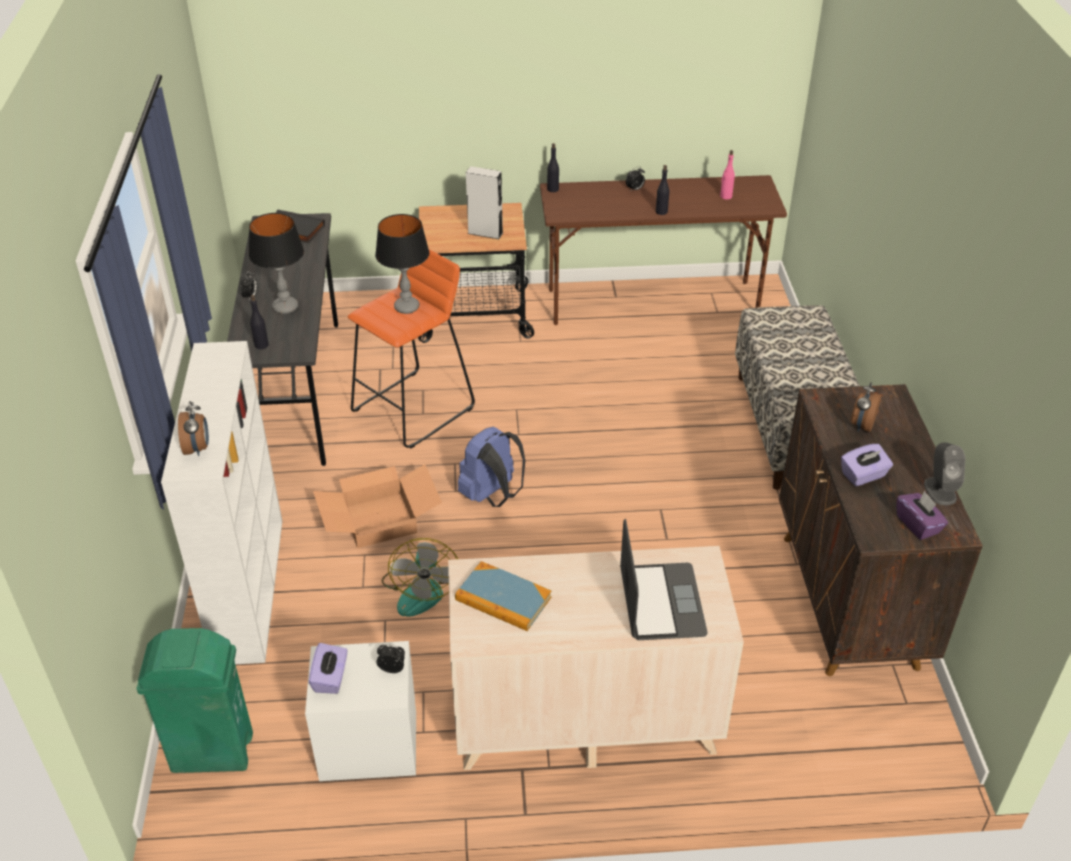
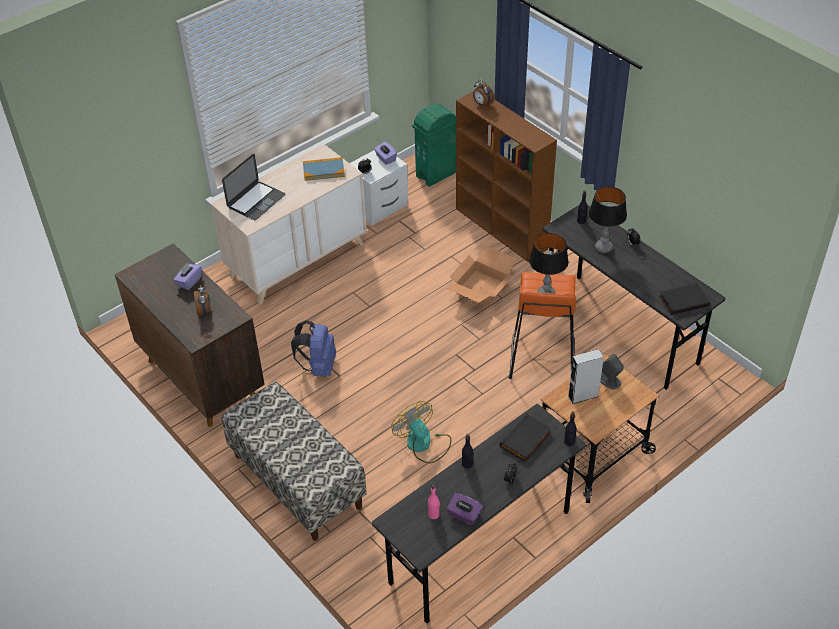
camera: 145 degrees right, 5 degrees up
(249, 587) = (502, 229): white bookcase -> brown bookcase
(421, 589) = (423, 269): fan -> fan (423, 444)
(492, 495) = (439, 332): blue backpack -> blue backpack (318, 366)
(589, 204) = (526, 440): none -> black book
(653, 302) = (480, 548): brown desk -> grey desk
(661, 601) = (256, 201): laptop -> laptop turned 105 degrees counterclockwise
(918, 525) = (150, 269): purple tissue box -> purple tissue box (464, 515)
(939, 490) = (145, 292): grey speaker -> grey speaker (609, 380)

